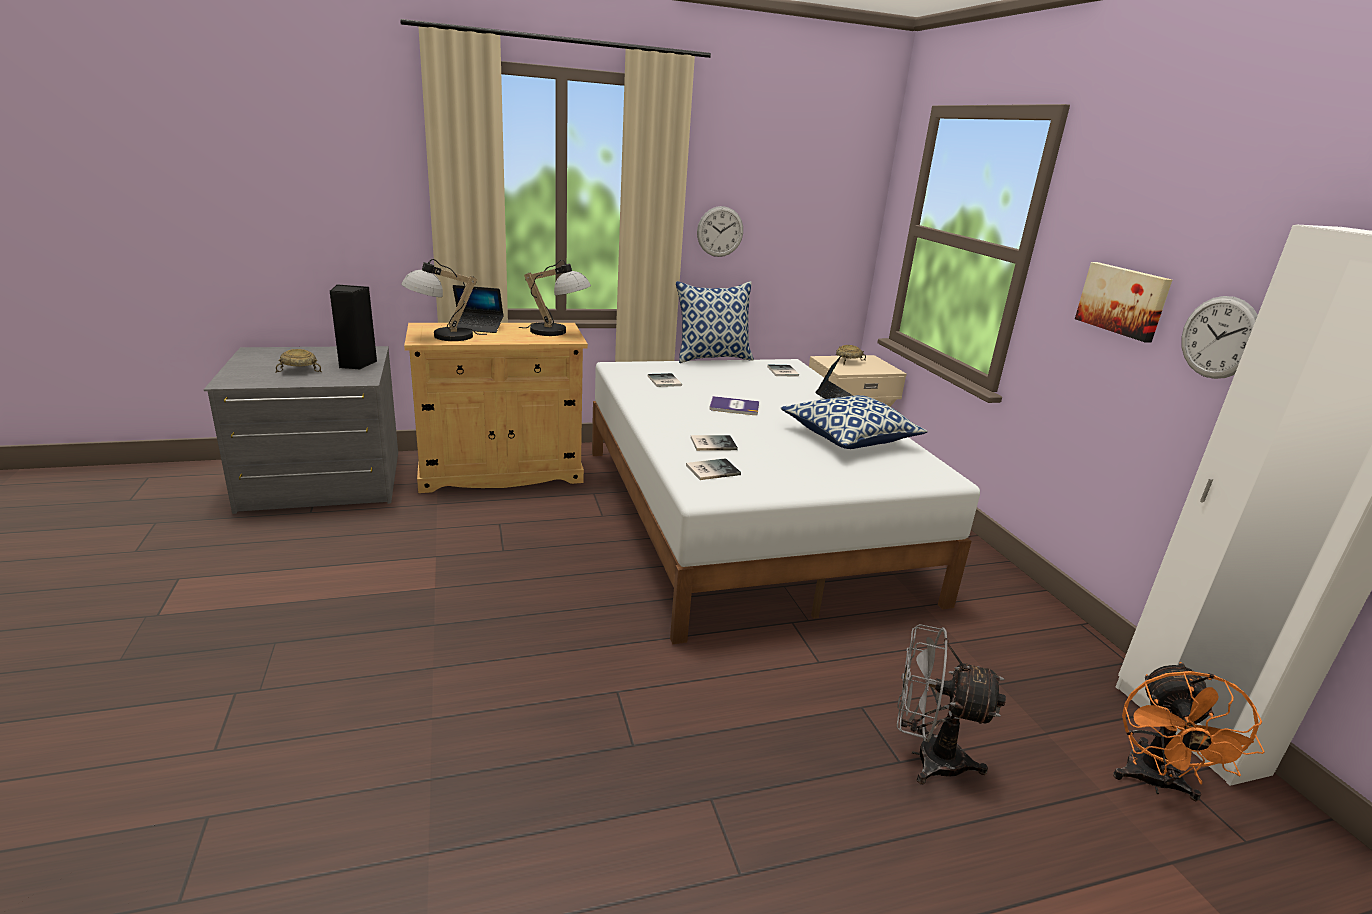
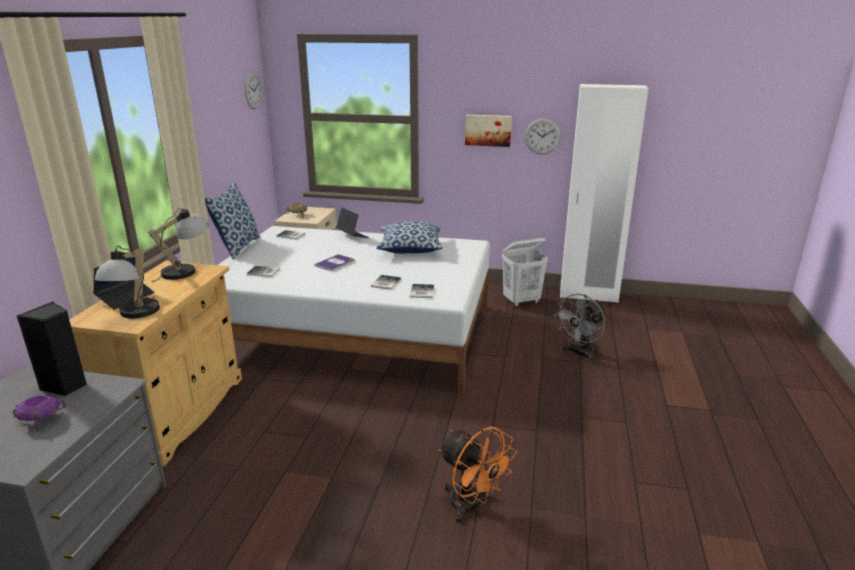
camera: 60 degrees left, 0 degrees up
(298, 370) = (40, 420): beige bowl -> purple bowl
(720, 231) = (205, 150): wall clock -> wall clock (253, 91)
(1029, 641) = (522, 301): none -> white laundry basket
(1153, 783) = (612, 315): orange fan -> orange fan (472, 507)

